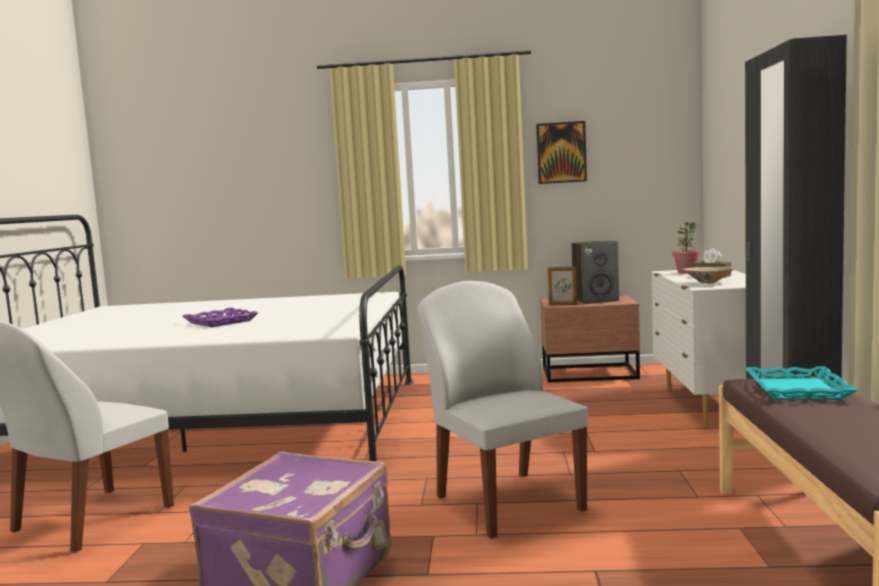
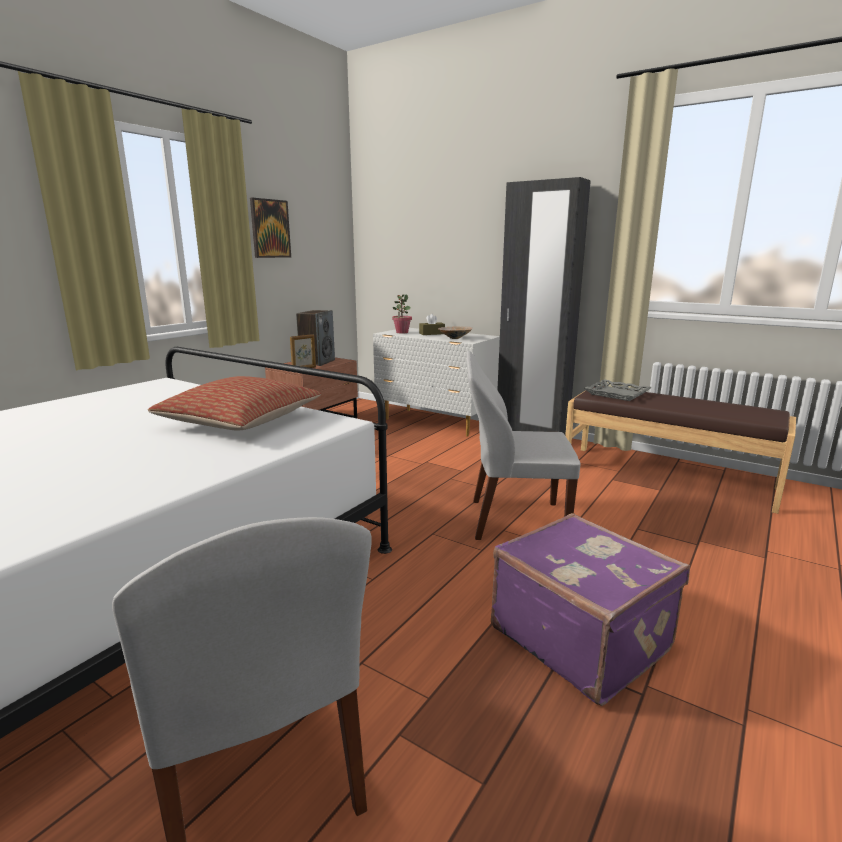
camera: 60 degrees left, 10 degrees up
(221, 322) = (104, 452): purple tray -> none
(310, 321) = (240, 422): none -> pillow
(798, 390) = (617, 394): turquoise tray -> grey tray

